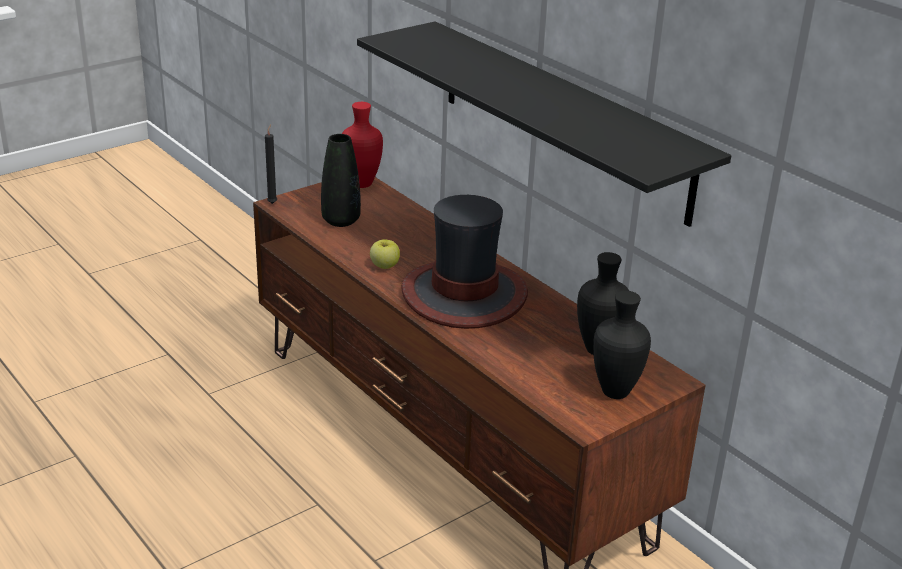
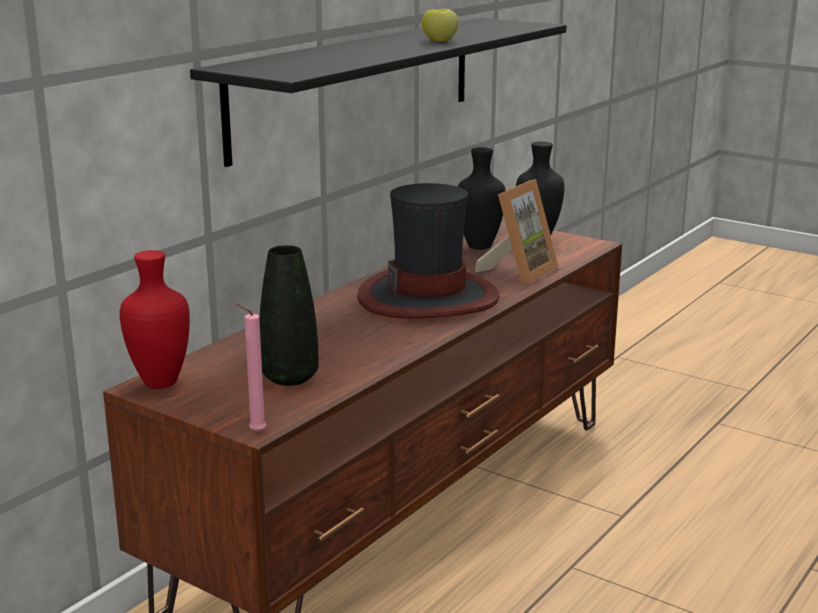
camera: 105 degrees left, 10 degrees down
(272, 202) = (254, 432): black candle -> pink candle
(384, 266) = (395, 338): apple -> apple (439, 41)
(509, 353) = (519, 272): none -> picture frame

